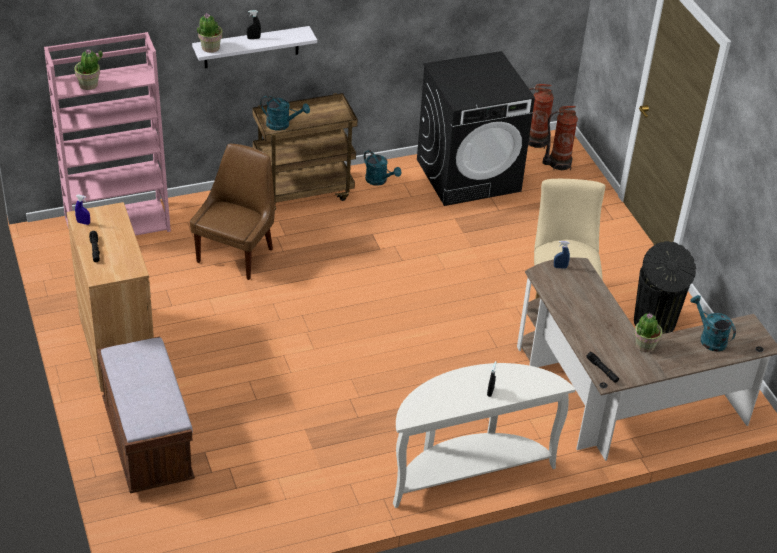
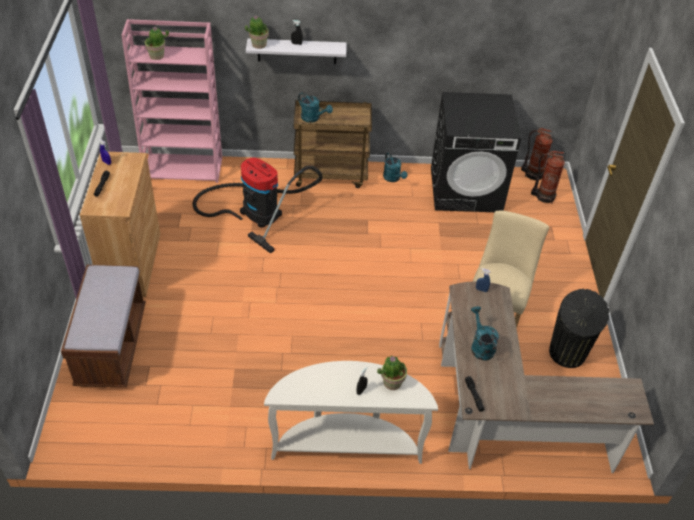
camera: 20 degrees right, 5 degrees up
(236, 254) = (256, 211): brown chair -> vacuum cleaner
(644, 345) = (524, 382): potted plant -> potted plant (392, 382)
(709, 338) = (587, 392): turquoise watering can -> turquoise watering can (480, 346)

